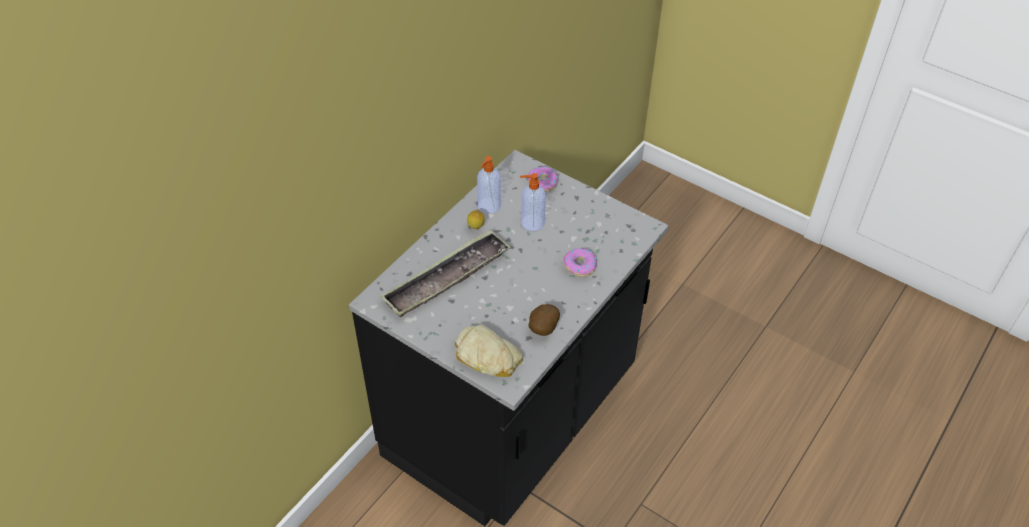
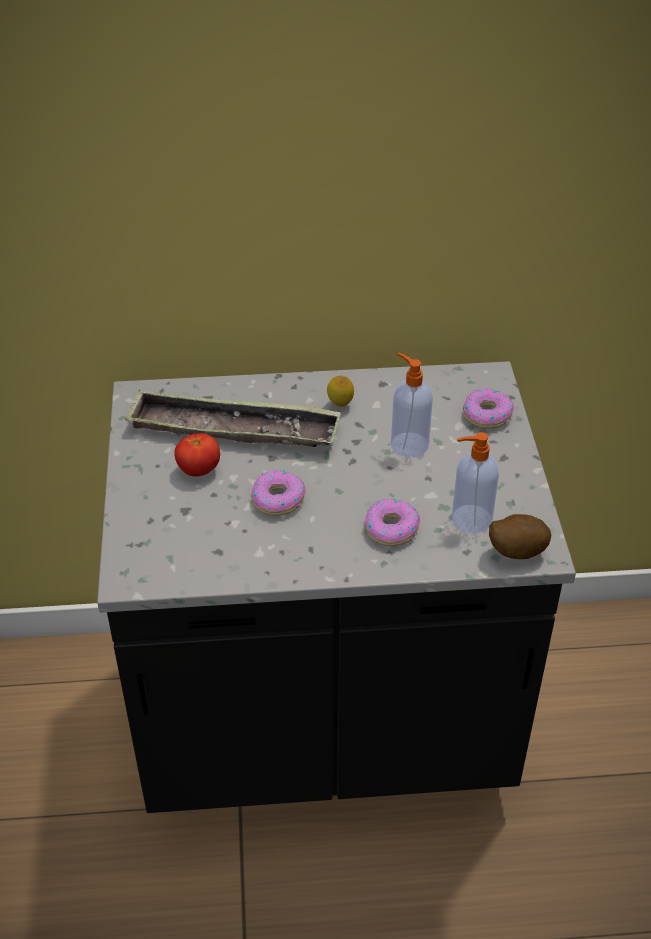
camera: 50 degrees right, 5 degrees down
(462, 310) = (199, 470): none -> tomato
(487, 357) = (148, 534): bread -> none
(488, 206) = (388, 394): soap dispenser -> soap dispenser (470, 519)
(516, 293) = (278, 499): none -> donut
(542, 329) = (245, 555): potato -> potato (515, 551)

